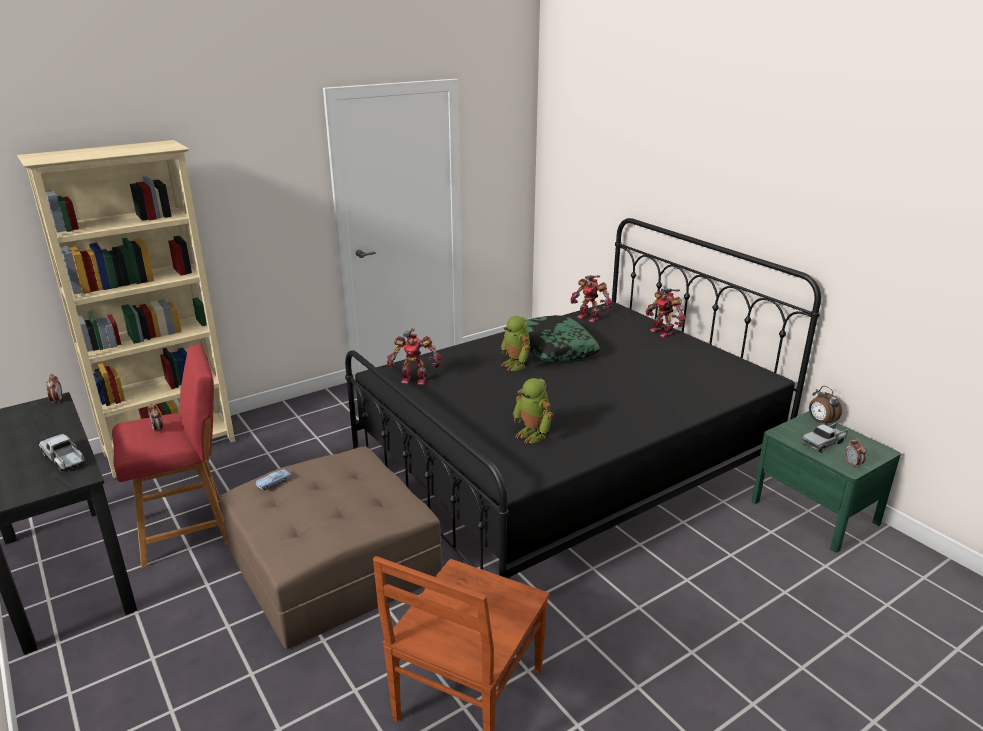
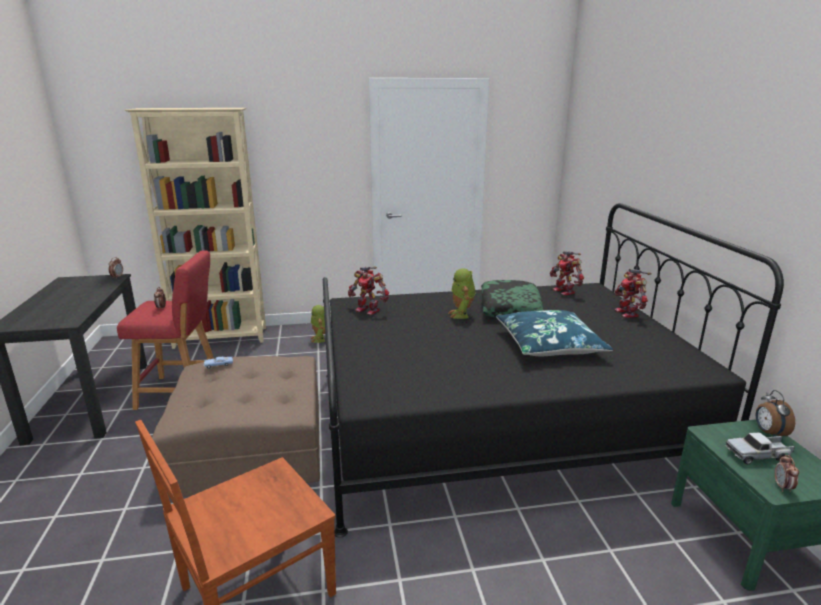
camera: 25 degrees right, 5 degrees down
(65, 459) = (75, 310): toy truck -> none
(533, 434) = (421, 369): toy robot -> toy robot (320, 339)
(623, 381) = (549, 344): none -> blue pillow

